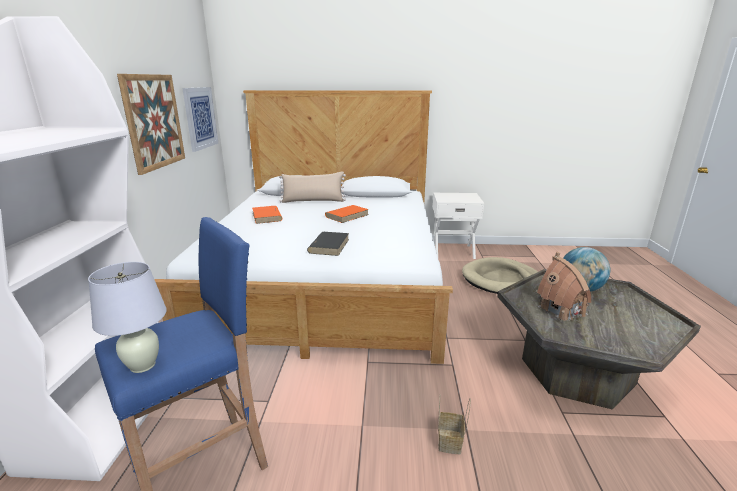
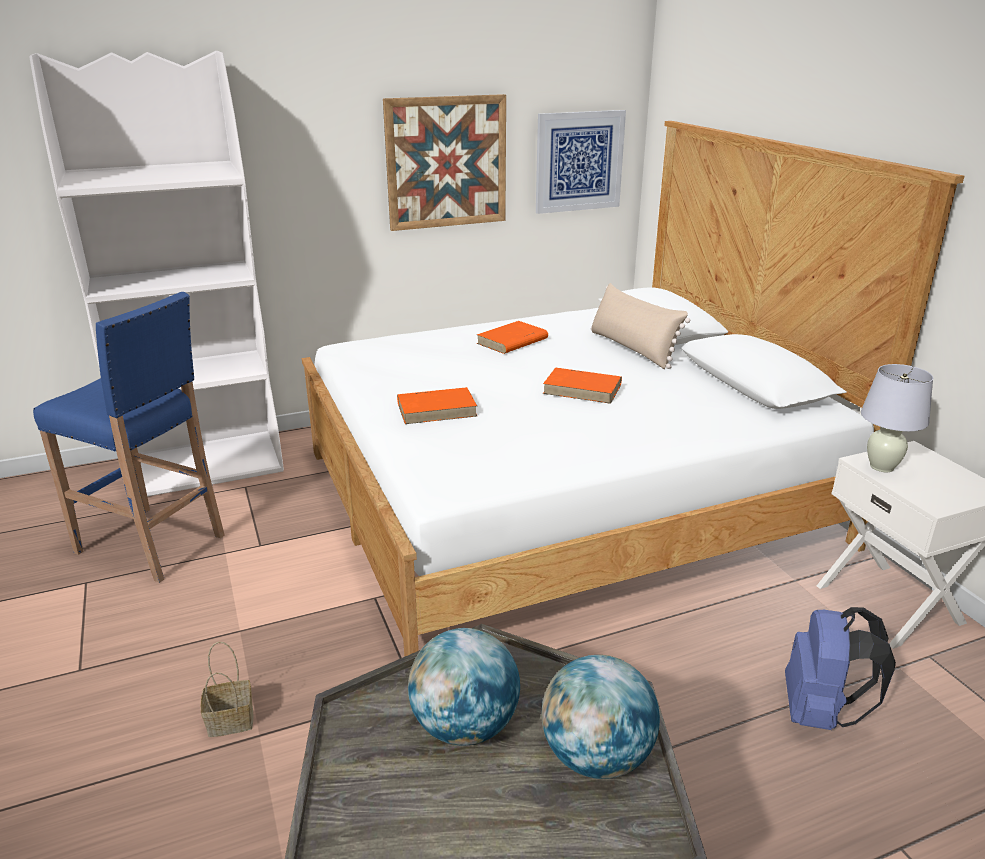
camera: 65 degrees right, 5 degrees up
(142, 365) = (71, 399): white table lamp -> white table lamp (881, 466)
(329, 246) = (437, 409): black book -> orange book
(501, 280) = (820, 712): beige dog bed -> blue backpack
(562, 310) = (464, 726): toy house -> globe

